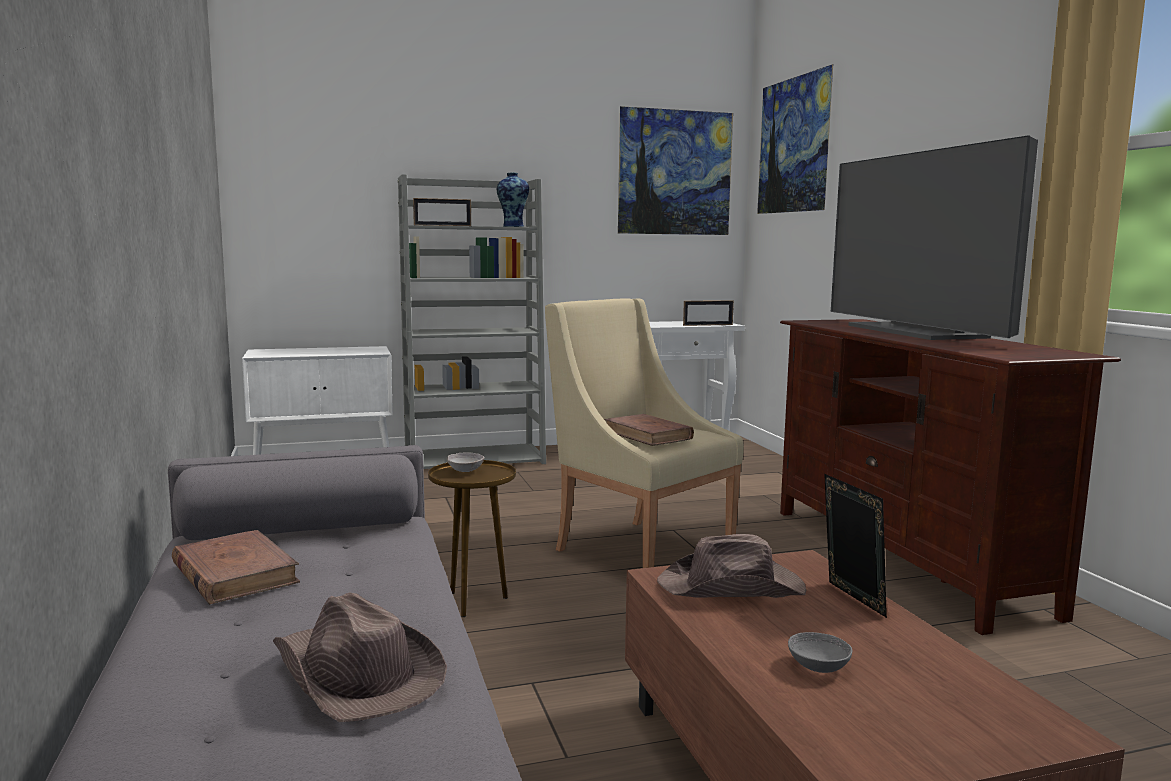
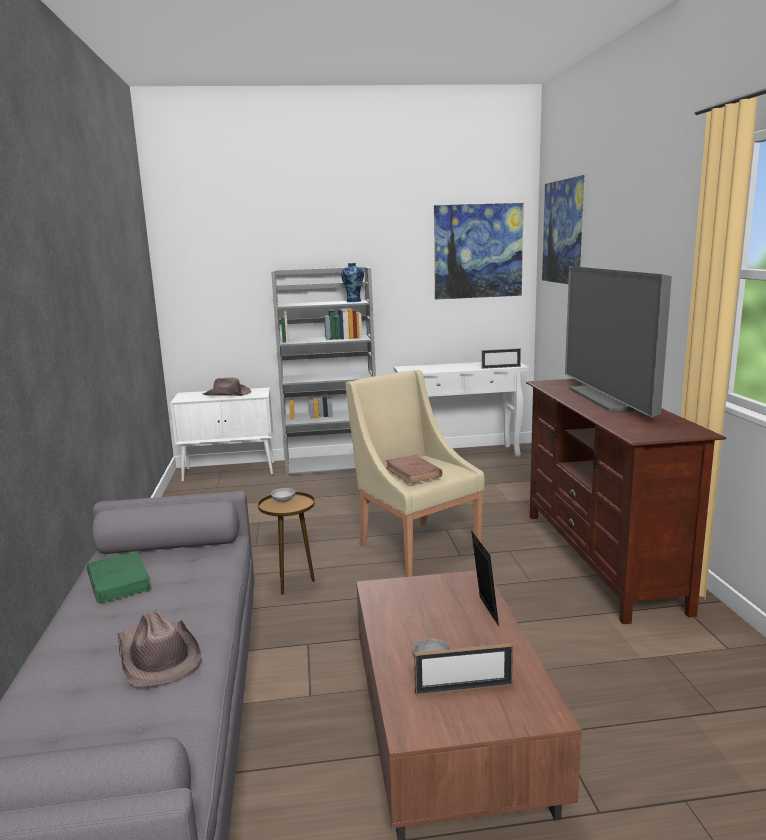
camera: 10 degrees right, 5 degrees up
(235, 573) = (119, 581): brown book -> green book
(442, 225) = (304, 303): picture frame -> picture frame (463, 688)
(732, 587) = (414, 598): brown hat -> brown hat (227, 394)

